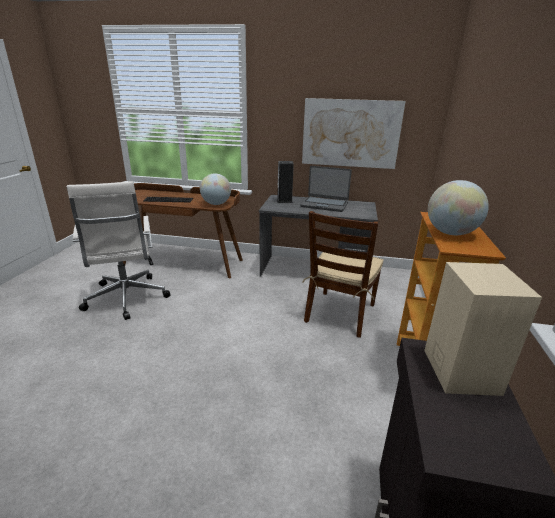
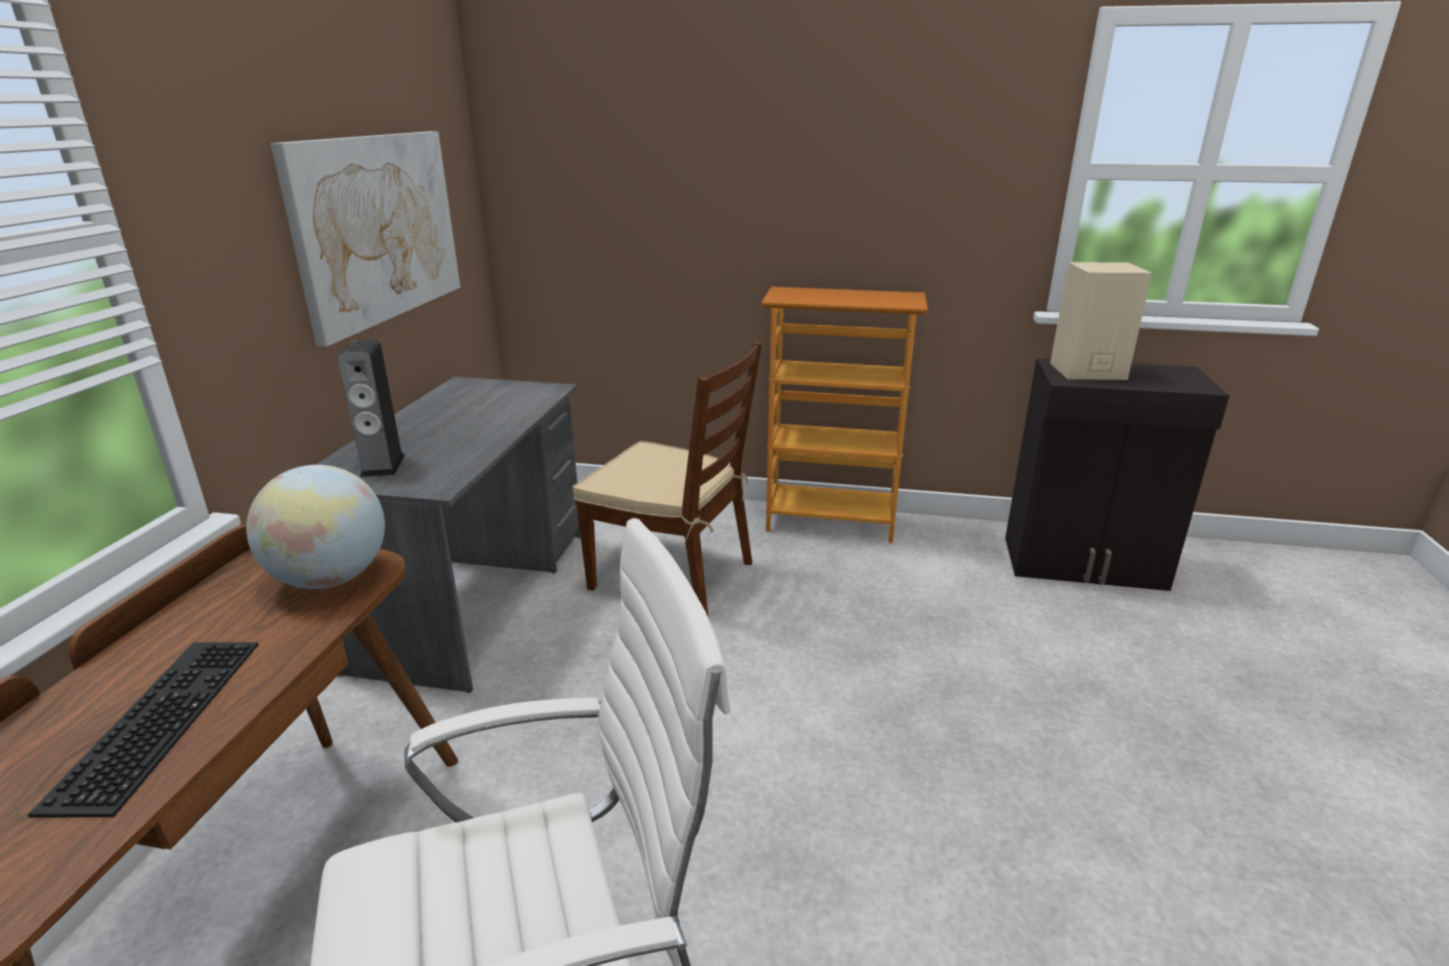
camera: 90 degrees left, 0 degrees up
(324, 204) = (446, 421): laptop -> none
(450, 233) = (856, 299): globe -> none

